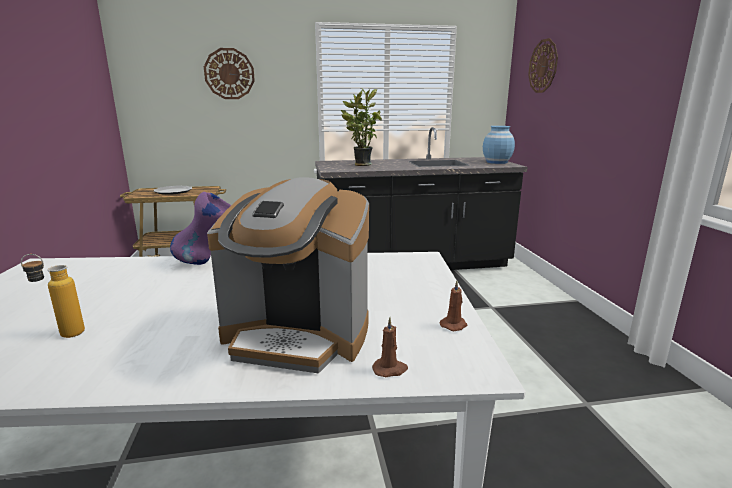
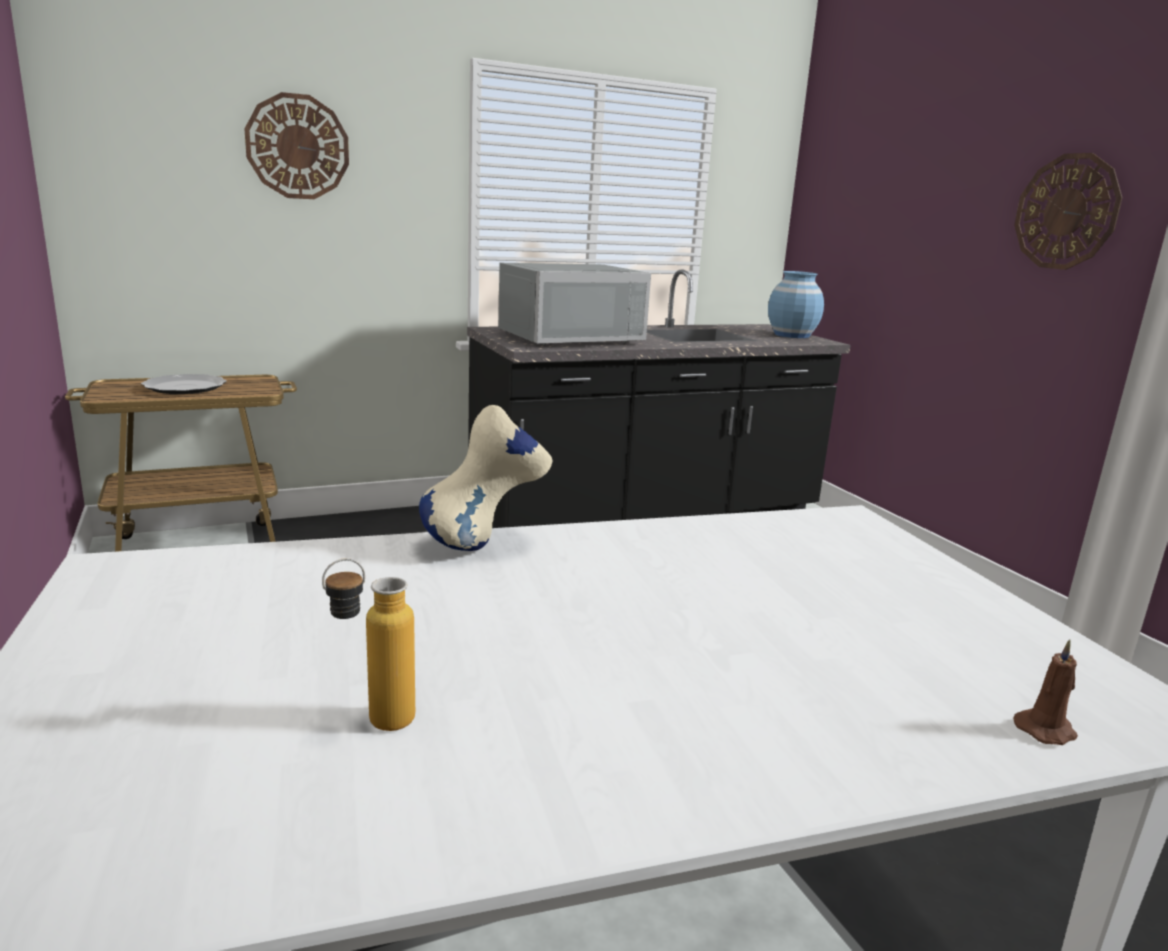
camera: 15 degrees left, 0 degrees up
(209, 262) = (485, 545): purple vase -> beige vase
(297, 336) = (829, 684): coffee machine -> none
(360, 165) = (566, 336): potted plant -> grey microwave
(454, 325) = (1044, 639): brown candle -> none
(543, 66) = (871, 173): wall clock -> wall clock (1066, 212)

